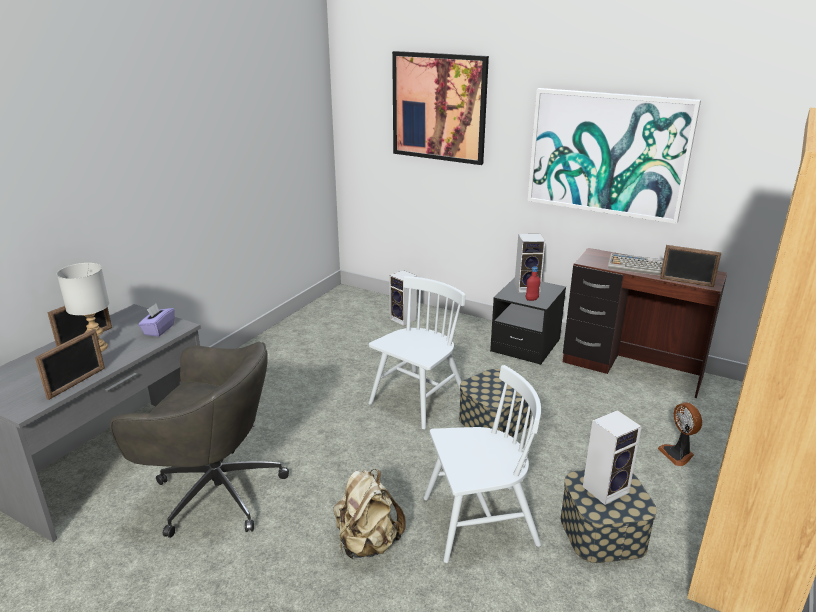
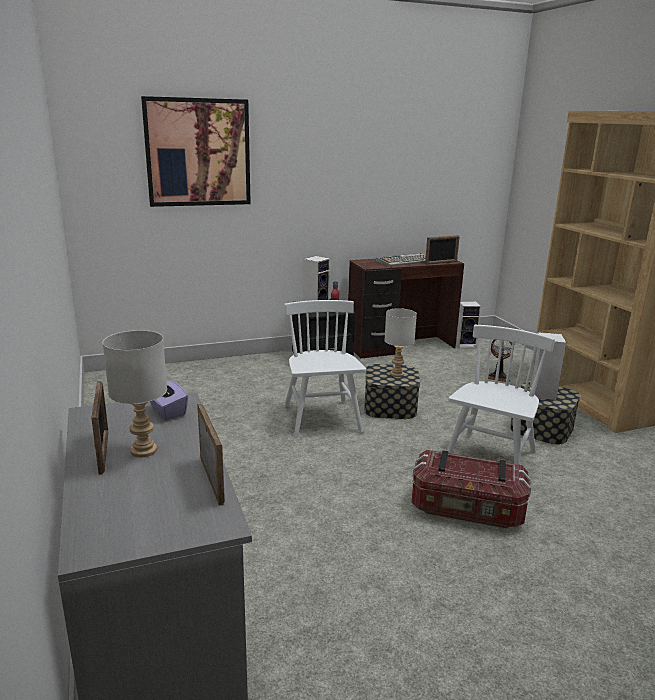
camera: 50 degrees left, 5 degrees down
(215, 492) = (308, 559): grey office chair -> none
(367, 544) = (467, 510): beige backpack -> storage box
(404, 319) = (202, 376): speaker -> speaker (465, 345)
(501, 390) = (397, 374): none -> grey table lamp
(607, 154) = (356, 178): picture -> none

